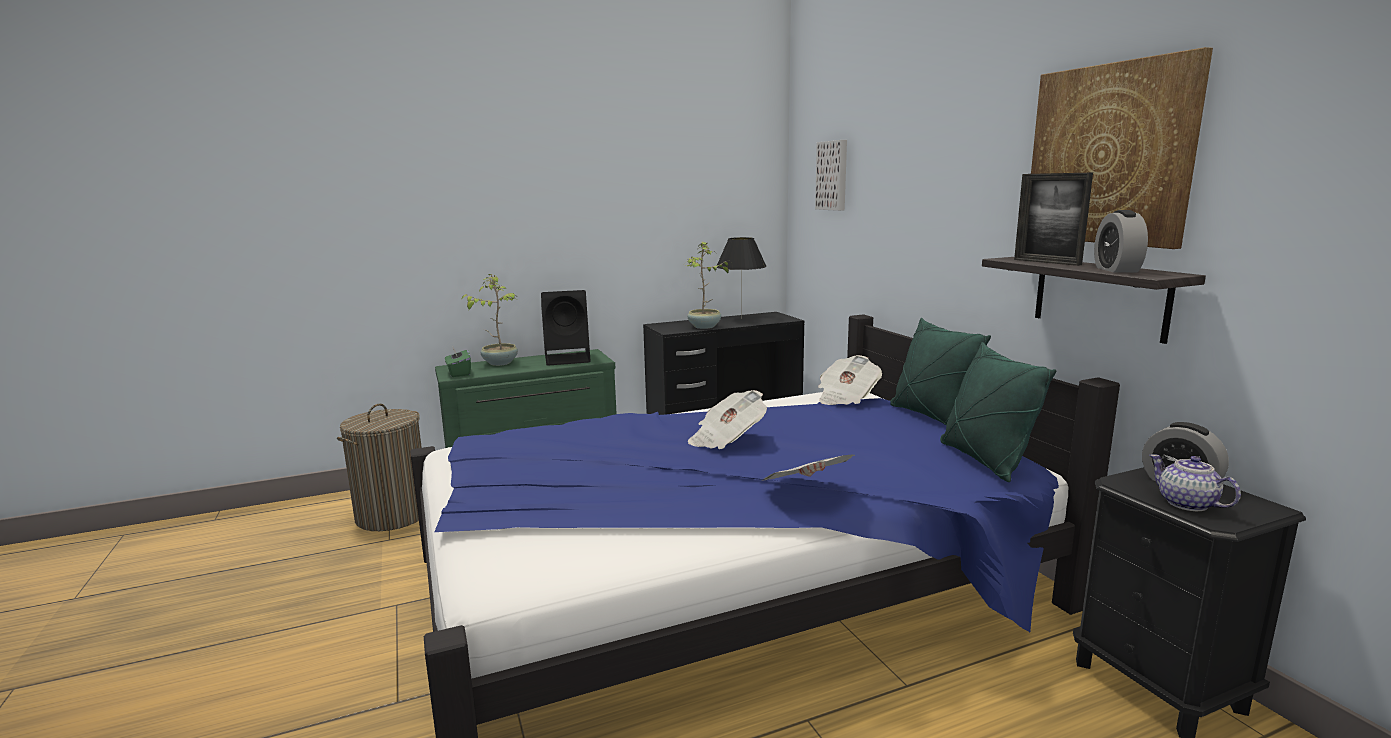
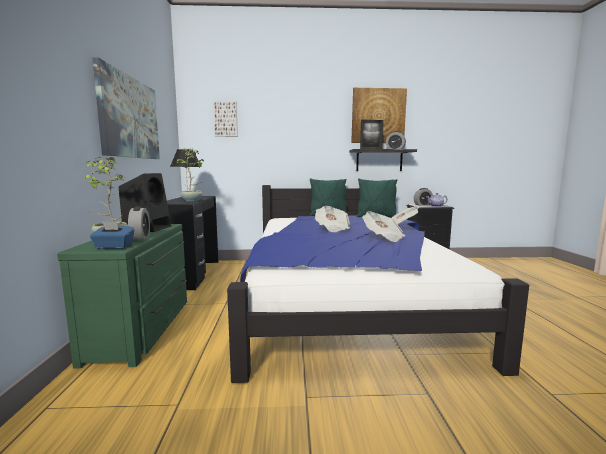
camera: 70 degrees left, 5 degrees down
(393, 515) = (121, 403): laundry basket -> none
(459, 373) = (114, 247): green tissue box -> blue tissue box
(511, 369) = (140, 237): none -> alarm clock
(606, 208) = (129, 118): none -> picture
(846, 398) = (296, 216): newspaper -> newspaper (383, 237)

